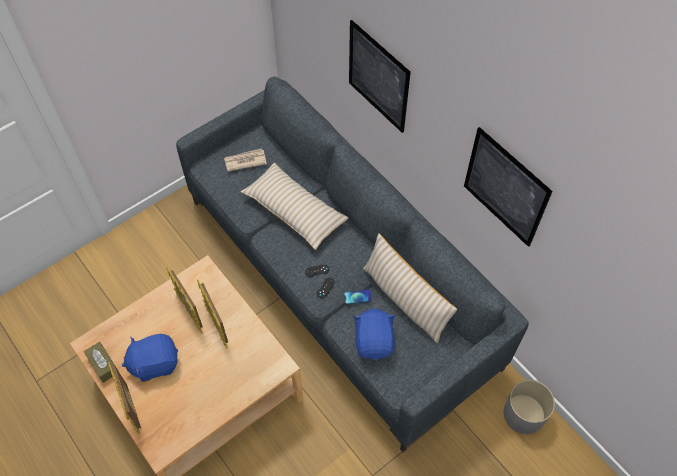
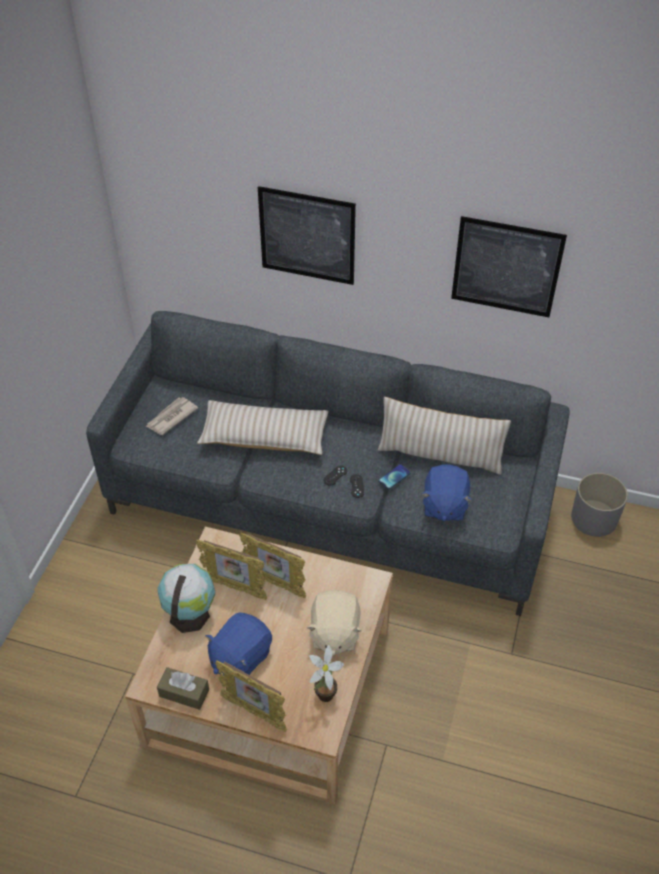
camera: 35 degrees left, 10 degrees down
(149, 311) = (190, 613): none -> globe
(181, 427) = (323, 696): none -> potted plant
(225, 387) = (334, 633): none -> beige plush toy
(374, 341) = (444, 505): blue plush toy -> blue plush toy turned 135 degrees counterclockwise

